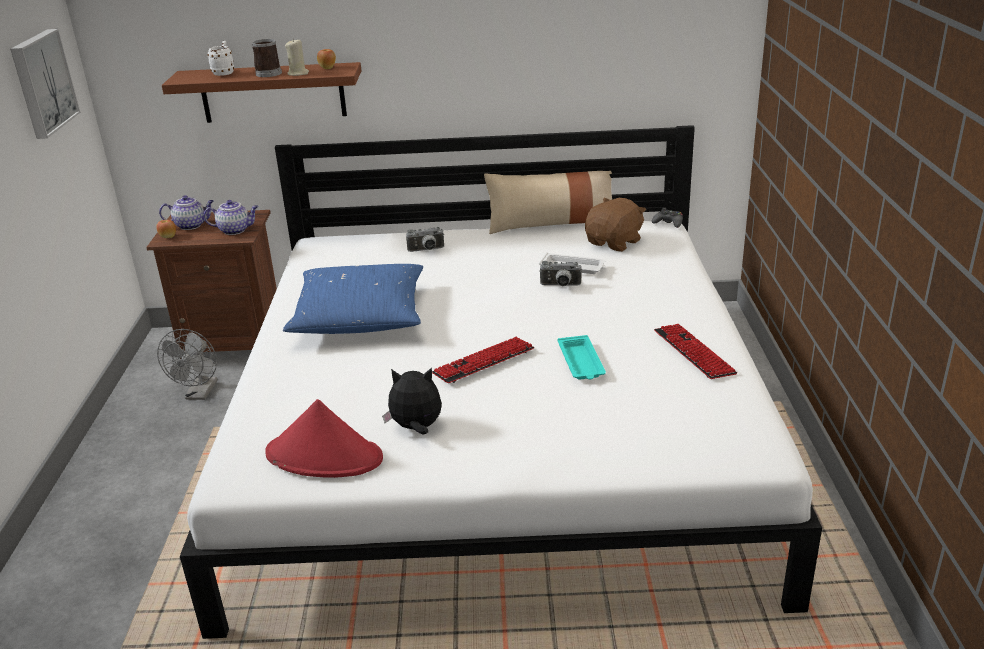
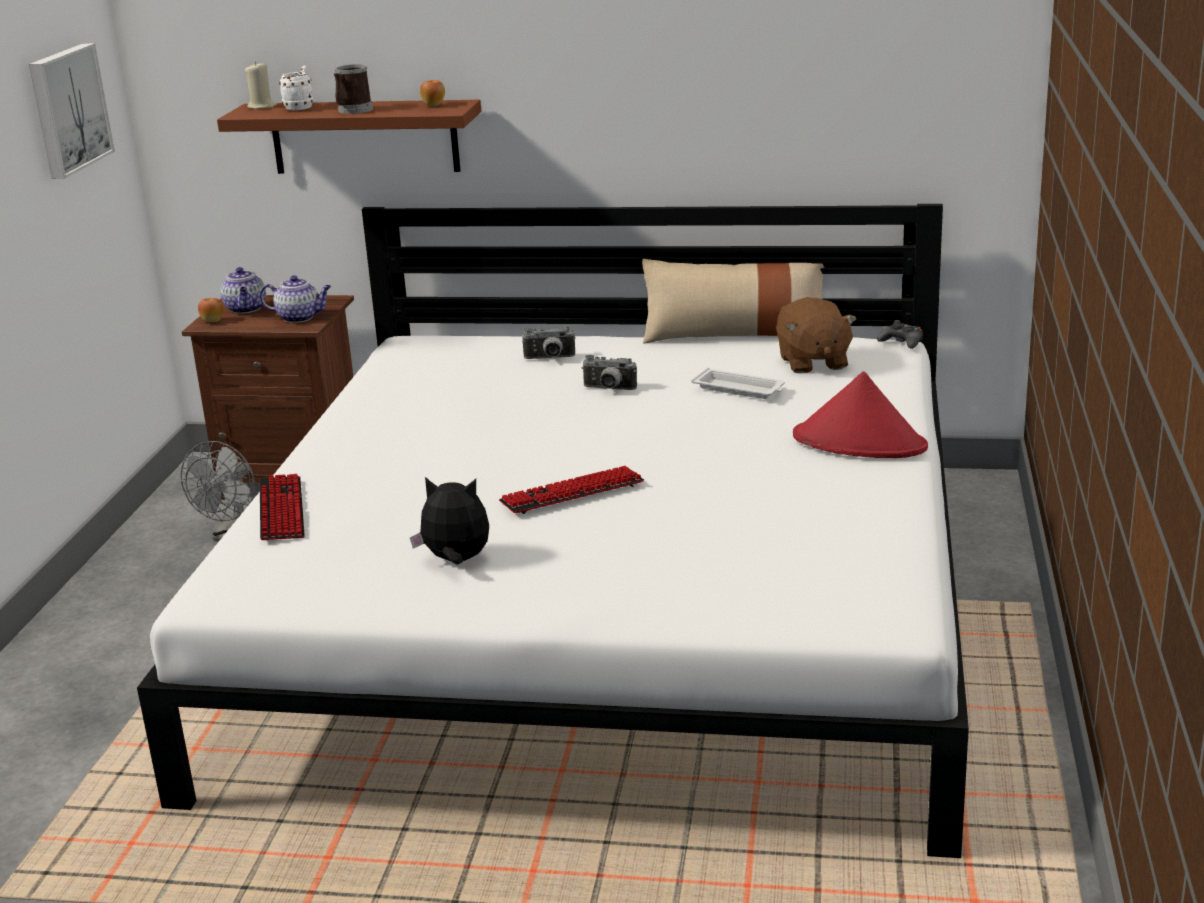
camera: 10 degrees right, 5 degrees down
(191, 225) = (246, 309): teapot -> teapot turned 75 degrees clockwise
(298, 73) = (393, 111): beige candle -> beige candle (262, 107)
(325, 456) = (331, 582): red hat -> red hat (860, 442)
(360, 316) = (432, 431): blue pillow -> none
(560, 286) = (712, 410): camera -> camera (608, 389)
(581, 363) = (701, 502): turquoise tray -> none
(614, 242) = (812, 362): brown plush toy -> brown plush toy turned 120 degrees clockwise
(693, 353) = (860, 501): keyboard -> keyboard (281, 510)

